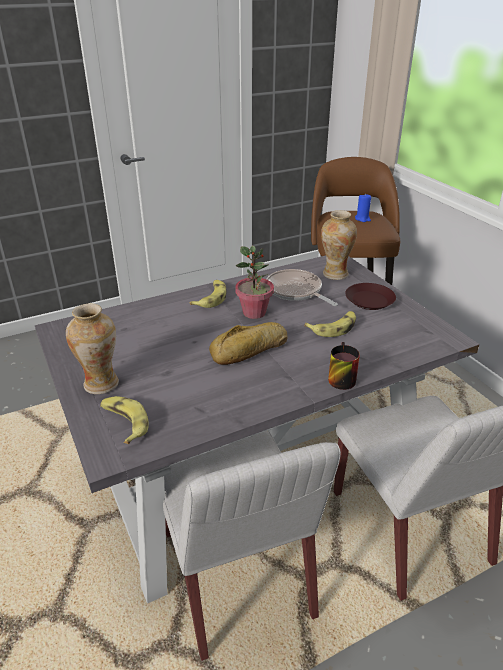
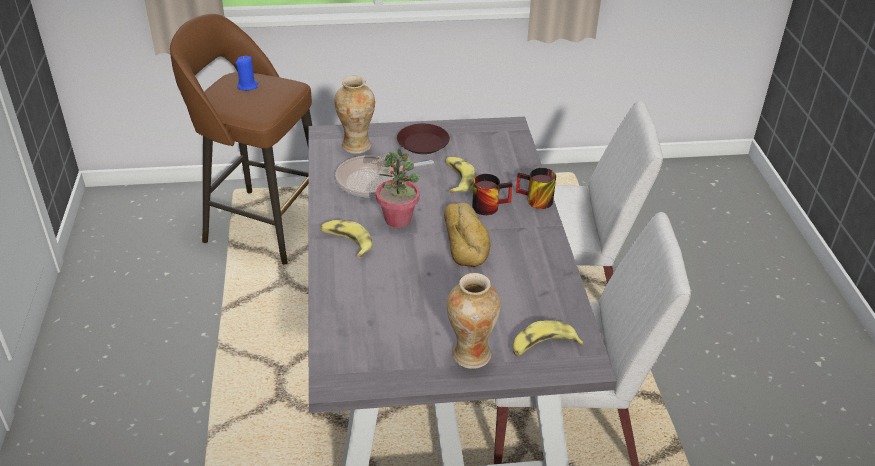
camera: 70 degrees left, 5 degrees up
(310, 352) = (489, 205): none -> mug

